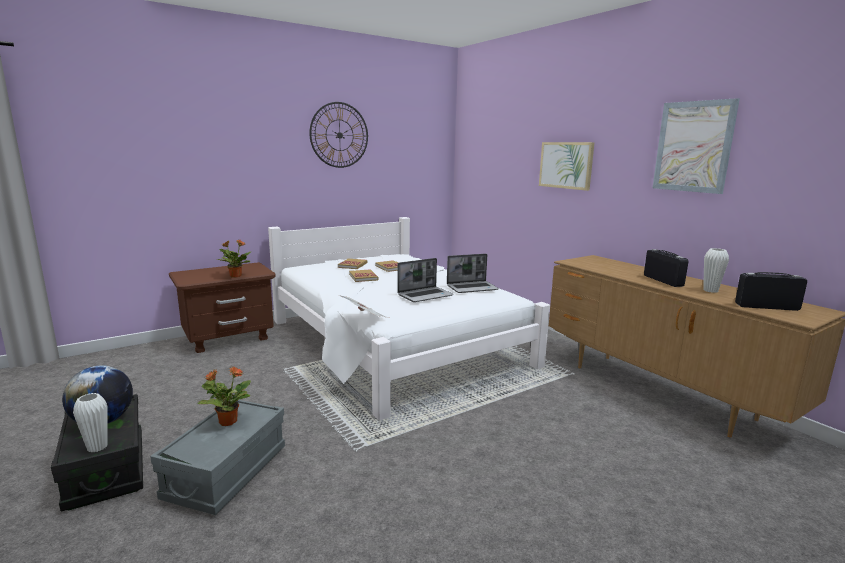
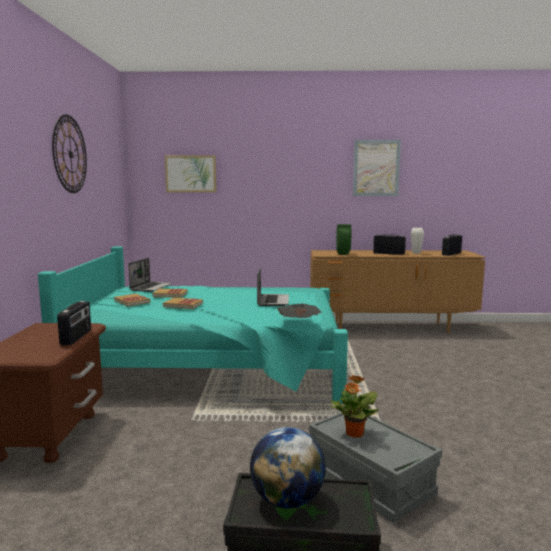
camera: 55 degrees left, 5 degrees down
(97, 447) = (351, 506): white vase -> none
(235, 276) = (76, 337): potted plant -> radio
(395, 343) = (213, 365): white bed -> turquoise bed
(472, 288) = (274, 290): laptop -> laptop (151, 287)
(566, 165) = (275, 184): picture -> picture (191, 174)
(597, 267) = (342, 254): none -> green vase

